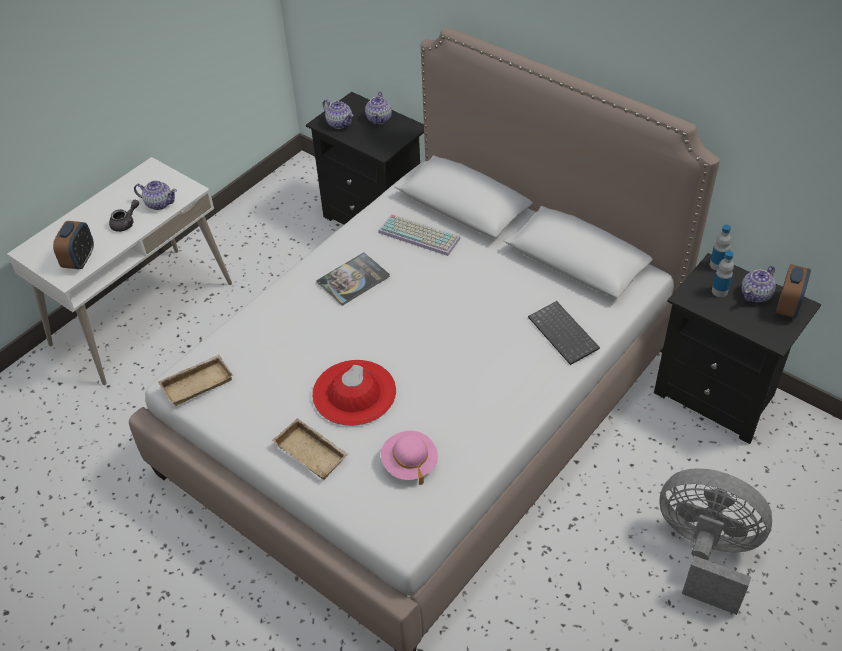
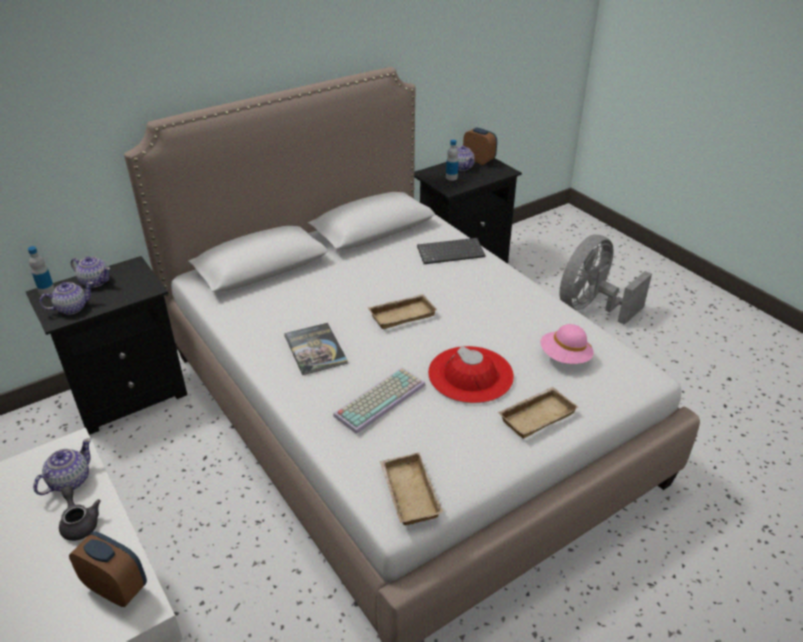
camera: 75 degrees left, 10 degrees down
(420, 235) = (282, 298): keyboard -> keyboard (380, 398)
(429, 322) = (402, 314): none -> beige tray
(717, 265) = (425, 172): bottle -> bottle (47, 290)

